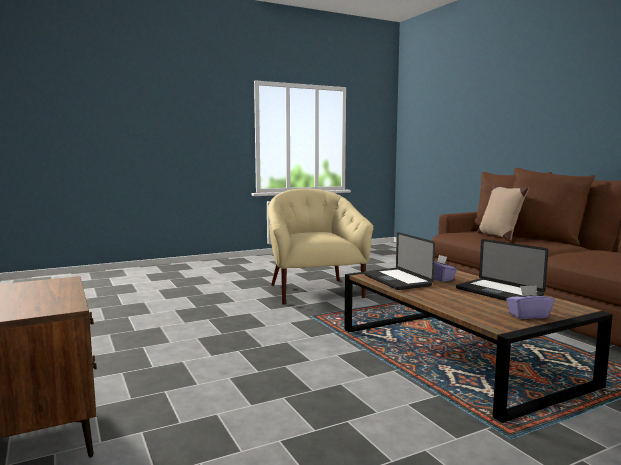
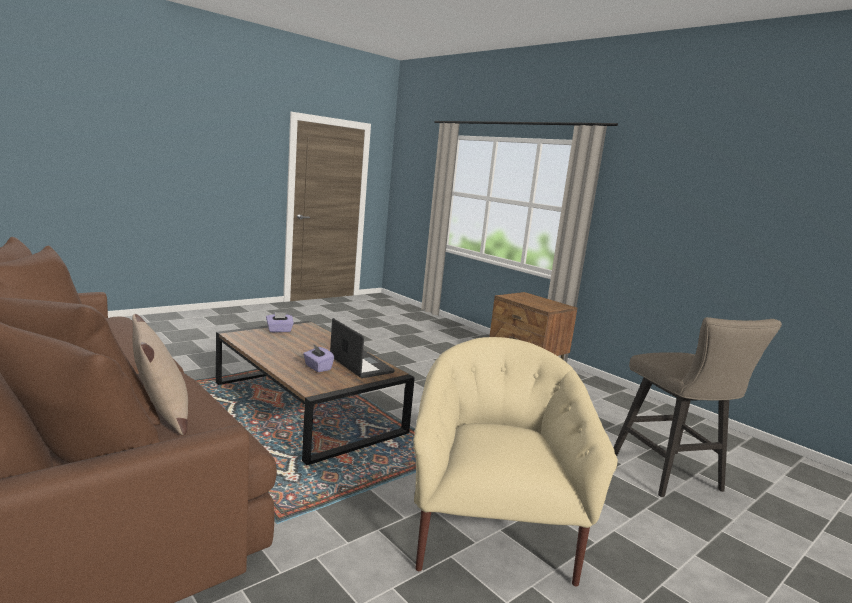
camera: 165 degrees right, 5 degrees up
(151, 303) = (671, 477): none -> beige stool
(314, 291) = (490, 531): beige armchair -> beige armchair turned 150 degrees counterclockwise
(498, 292) = (276, 349): laptop -> none

